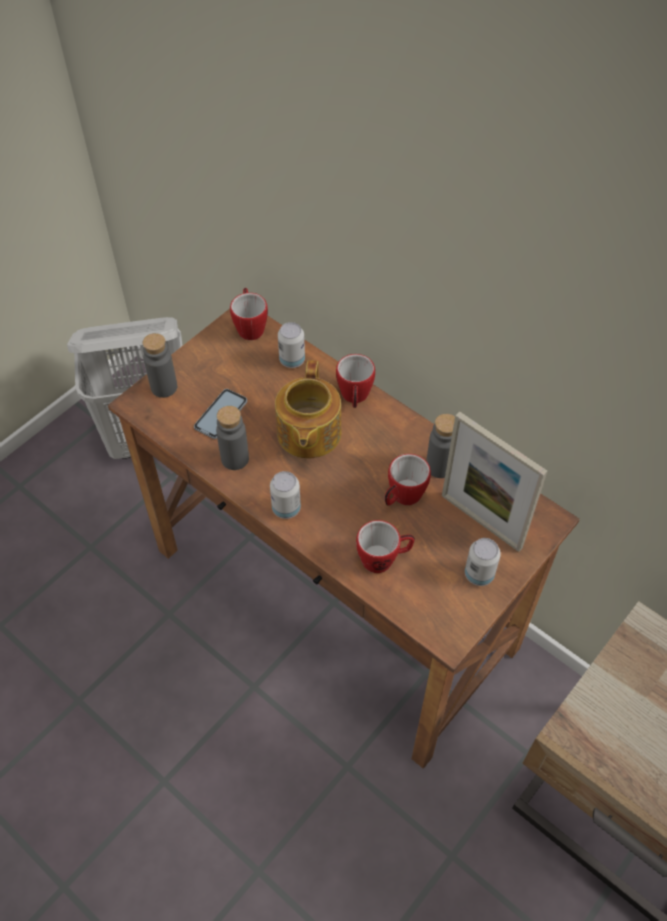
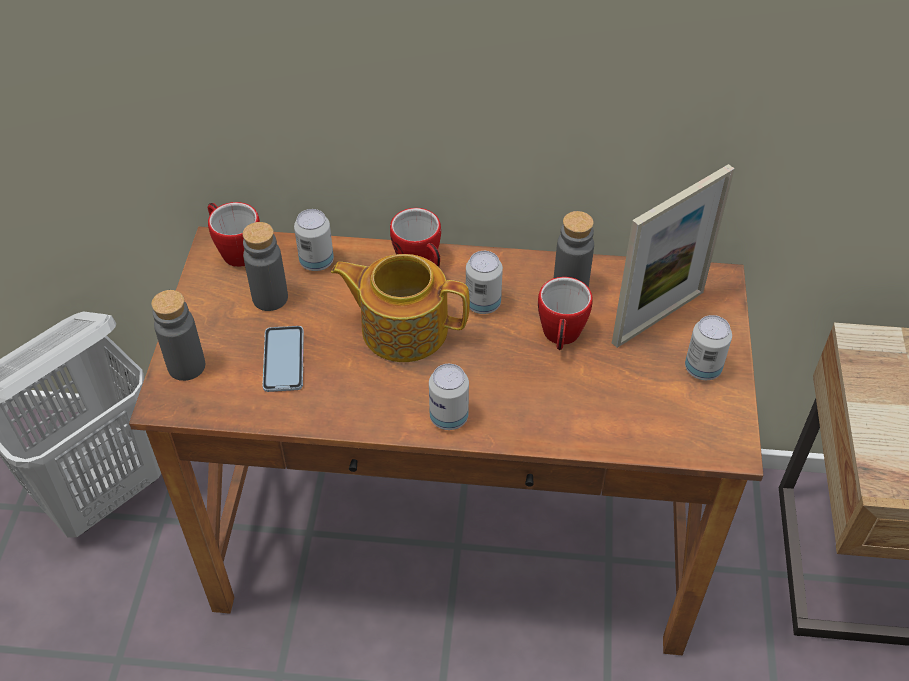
camera: 35 degrees left, 5 degrees down
(235, 459) = (343, 397): grey bottle -> grey bottle (270, 298)
(308, 434) = (403, 328): teapot -> teapot turned 135 degrees clockwise
(371, 446) = (483, 304): none -> can
(384, 559) = (598, 408): mug -> none
(481, 521) = (658, 317): picture frame -> picture frame turned 45 degrees counterclockwise

